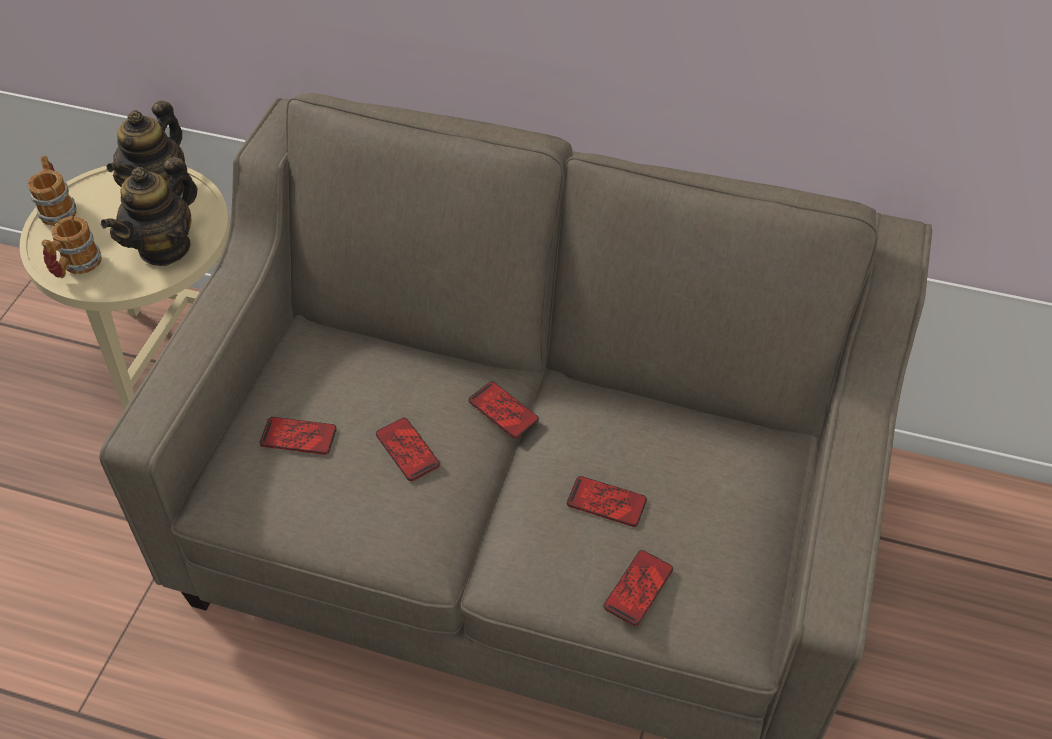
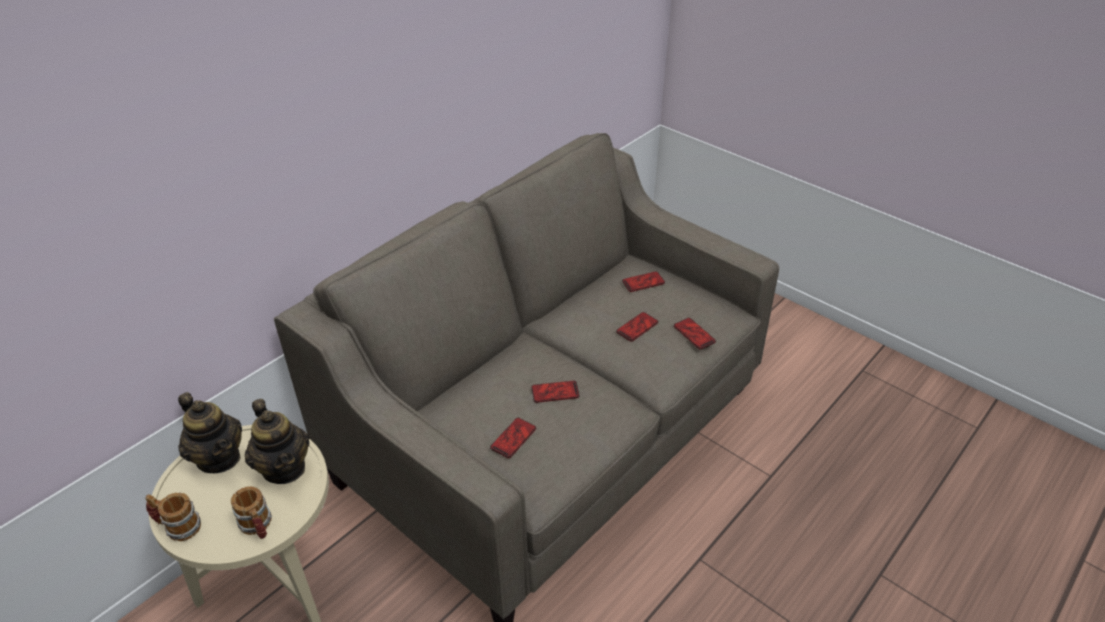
camera: 65 degrees left, 10 degrees down
(503, 410) = (549, 347): phone -> phone (643, 282)

